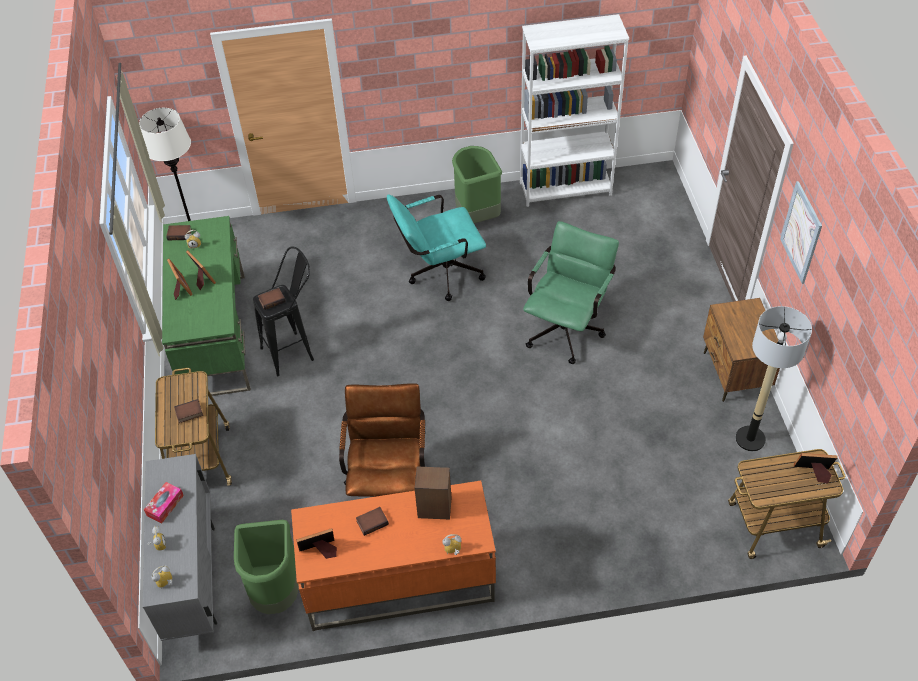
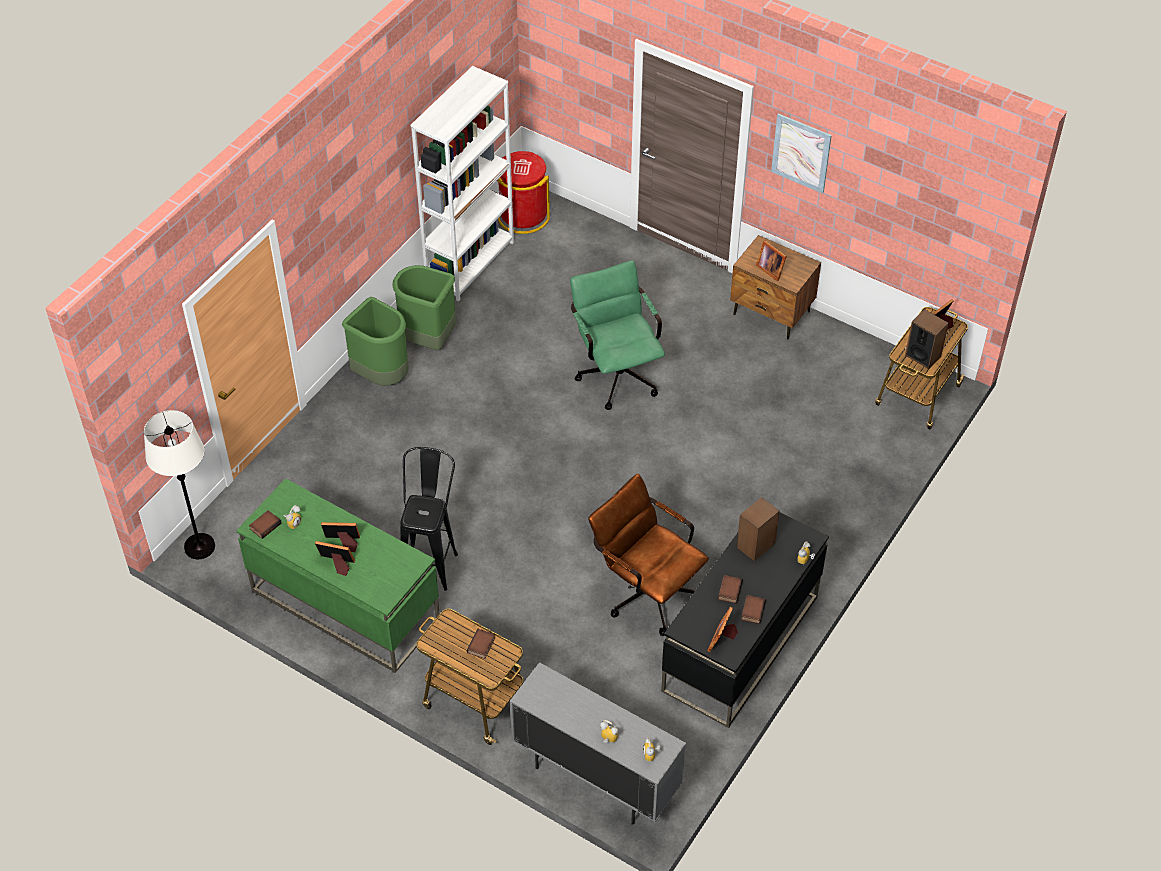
camera: 50 degrees left, 0 degrees up
(165, 505) = (572, 713): tissue box -> none
(272, 300) = (420, 513): book -> book (752, 610)
(276, 592) = (668, 729): green trash can -> green trash can (382, 375)
(398, 582) = (740, 644): orange desk -> black desk
(439, 274) = (463, 408): turquoise office chair -> none
(640, 182) = (522, 215): none -> red trash can
(735, 328) = (770, 269): none -> picture frame
(750, 439) = (836, 350): floor lamp -> none
(768, 484) = (923, 355): none -> speaker

